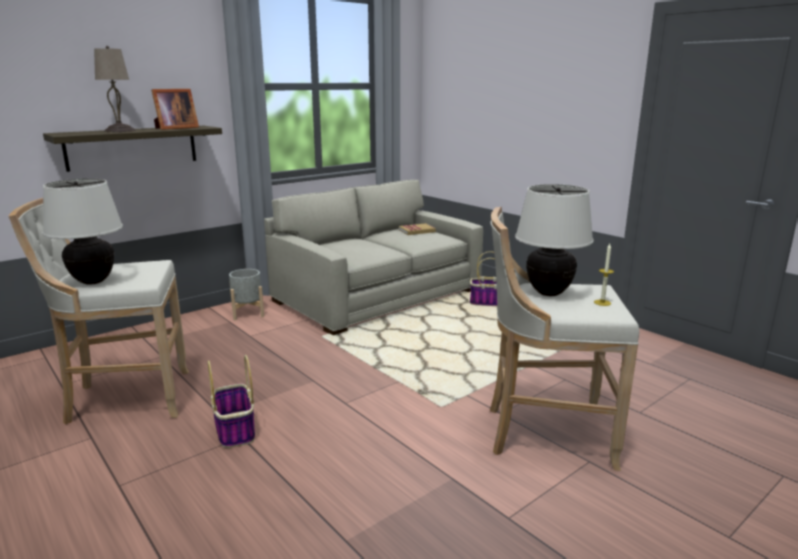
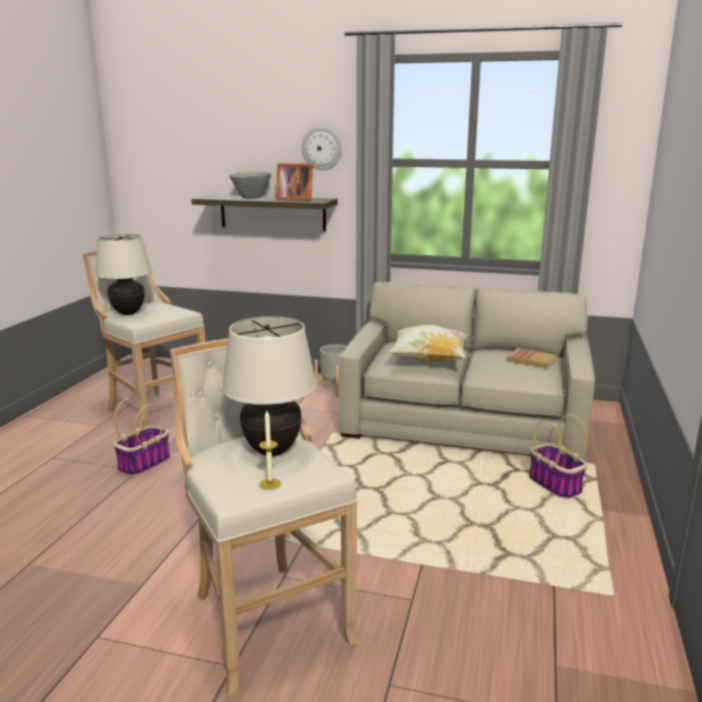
camera: 55 degrees right, 0 degrees up
(120, 131) = (251, 198): beige table lamp -> grey bowl
(183, 73) = (322, 148): none -> wall clock
(370, 248) = (429, 361): none -> pillow

